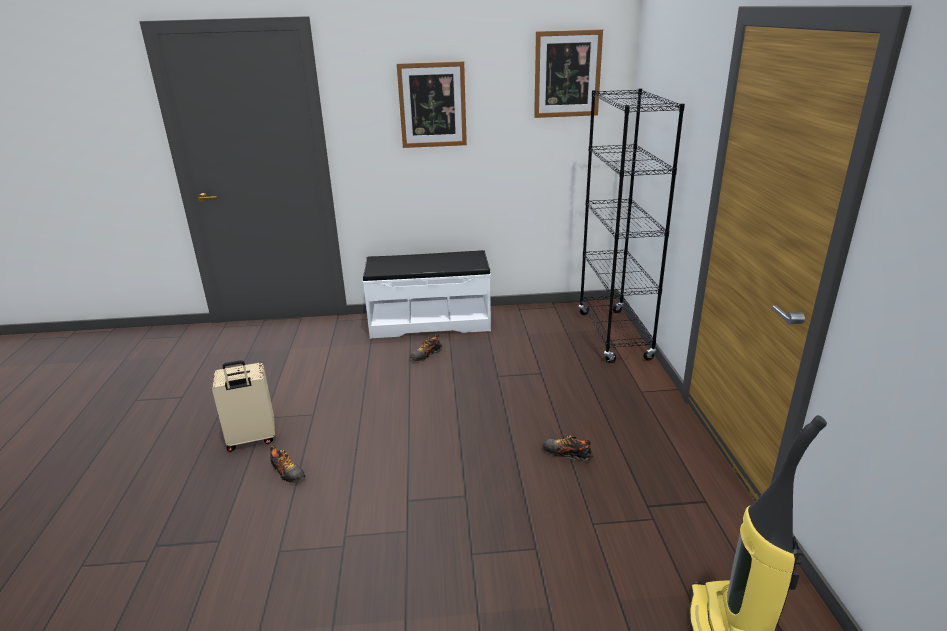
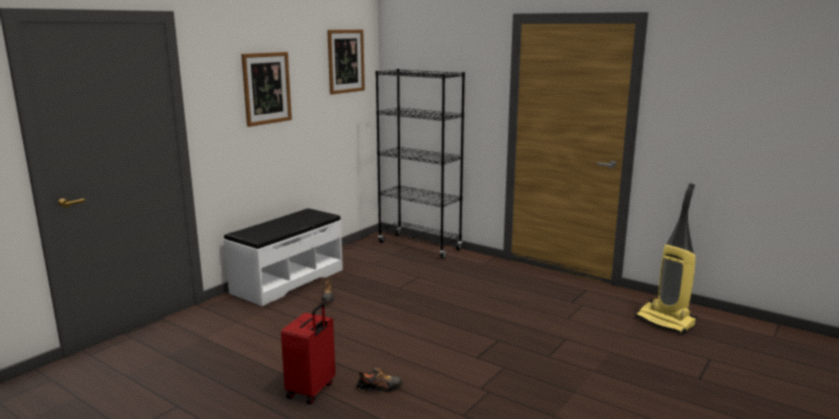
camera: 50 degrees left, 10 degrees down
(251, 439) = (312, 390): beige suitcase -> red suitcase
(567, 454) = (504, 301): shoe -> none

